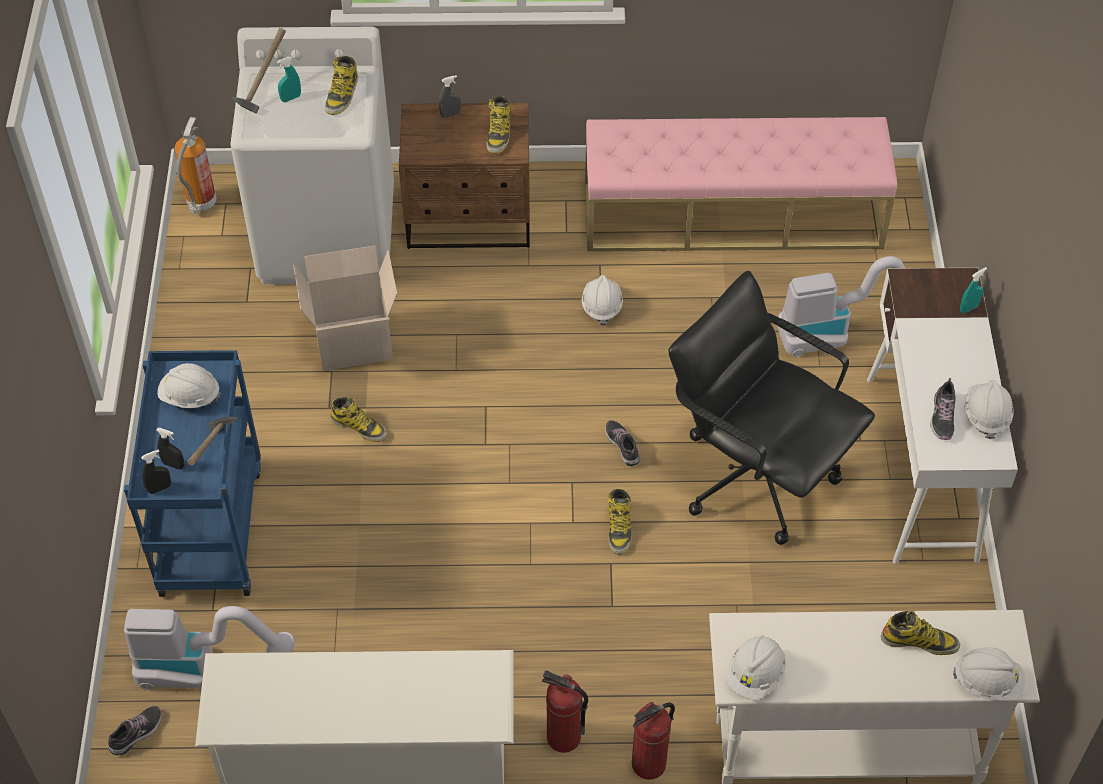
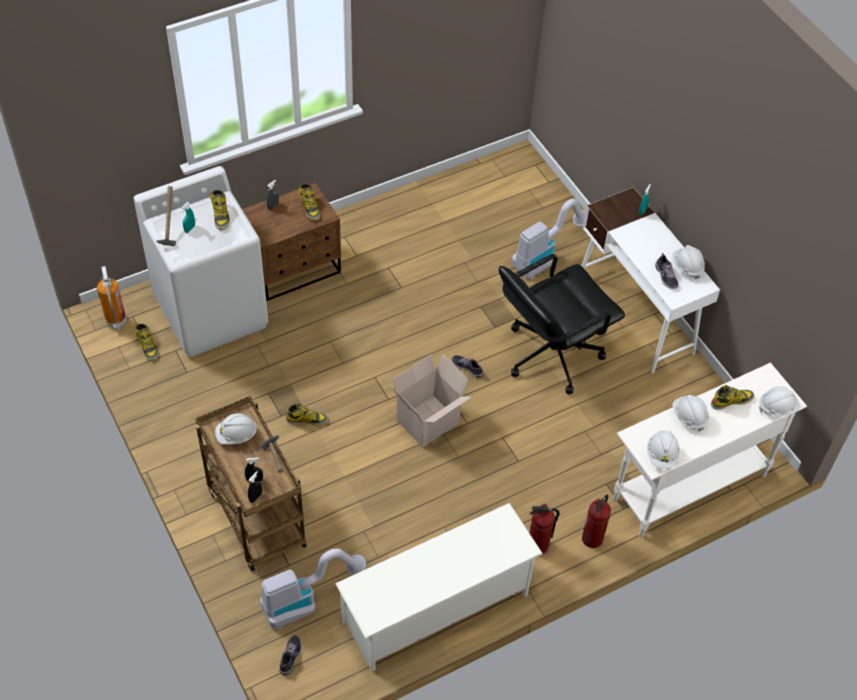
camera: 30 degrees left, 0 degrees up
(209, 527) = (255, 517): blue cart -> brown cart
(352, 344) = (271, 372): cardboard box -> cardboard box (428, 423)
(601, 306) = (405, 291): white hard hat -> white hard hat (689, 417)
(619, 528) = (495, 415): boot -> boot (148, 347)
(733, 215) = (446, 210): pink bench -> none
(756, 475) = (551, 354): black office chair -> black office chair turned 45 degrees counterclockwise

